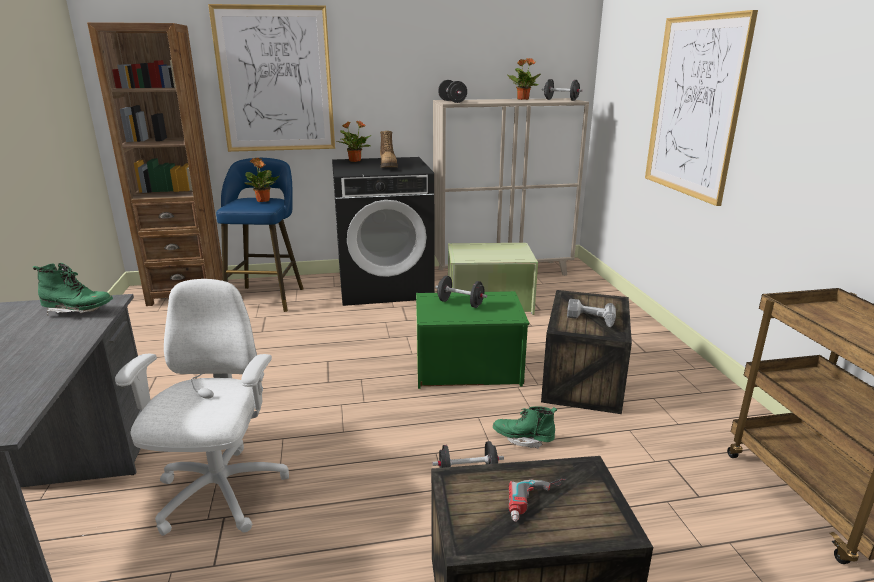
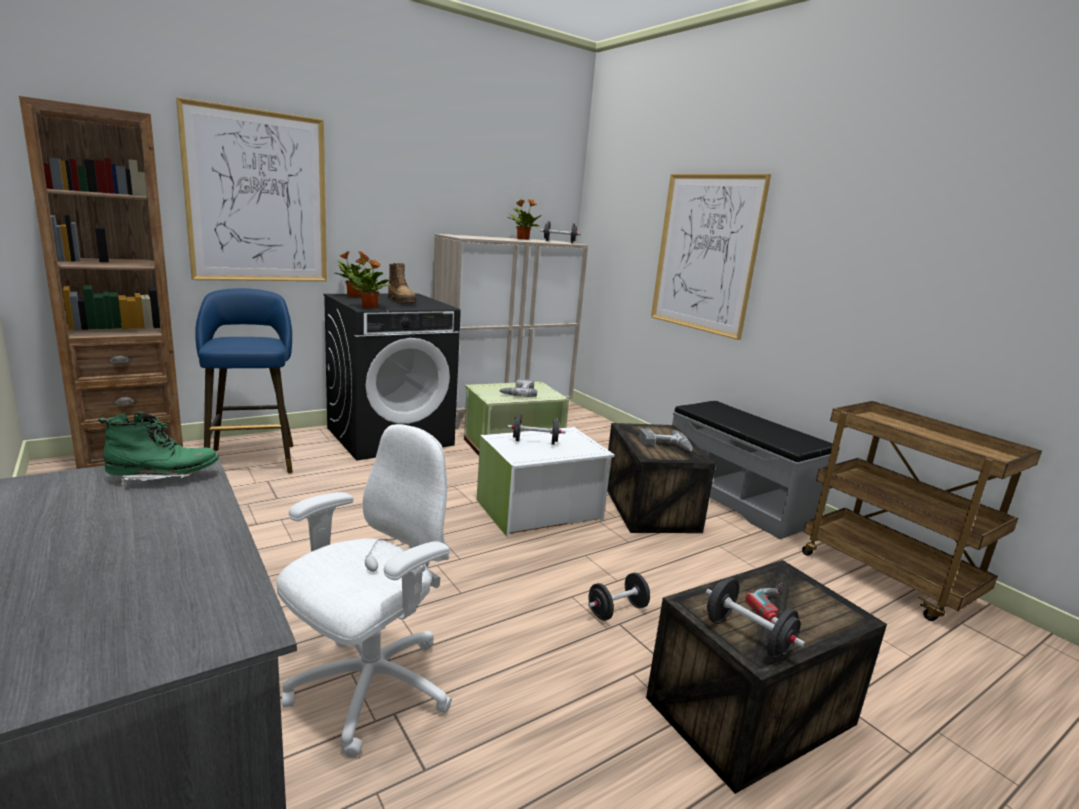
camera: 25 degrees left, 5 degrees down
(220, 494) = (369, 689): white office chair -> white office chair turned 60 degrees clockwise
(263, 201) = (257, 340): potted plant -> potted plant (370, 307)
(452, 101) = (462, 236): black dumbbell -> black dumbbell (747, 637)
(468, 369) = (540, 510): green storage box -> white storage box
(491, 253) = (518, 392): none -> power drill
(523, 439) = (641, 569): green boot -> none
(695, 383) = (738, 499): none -> grey bench

